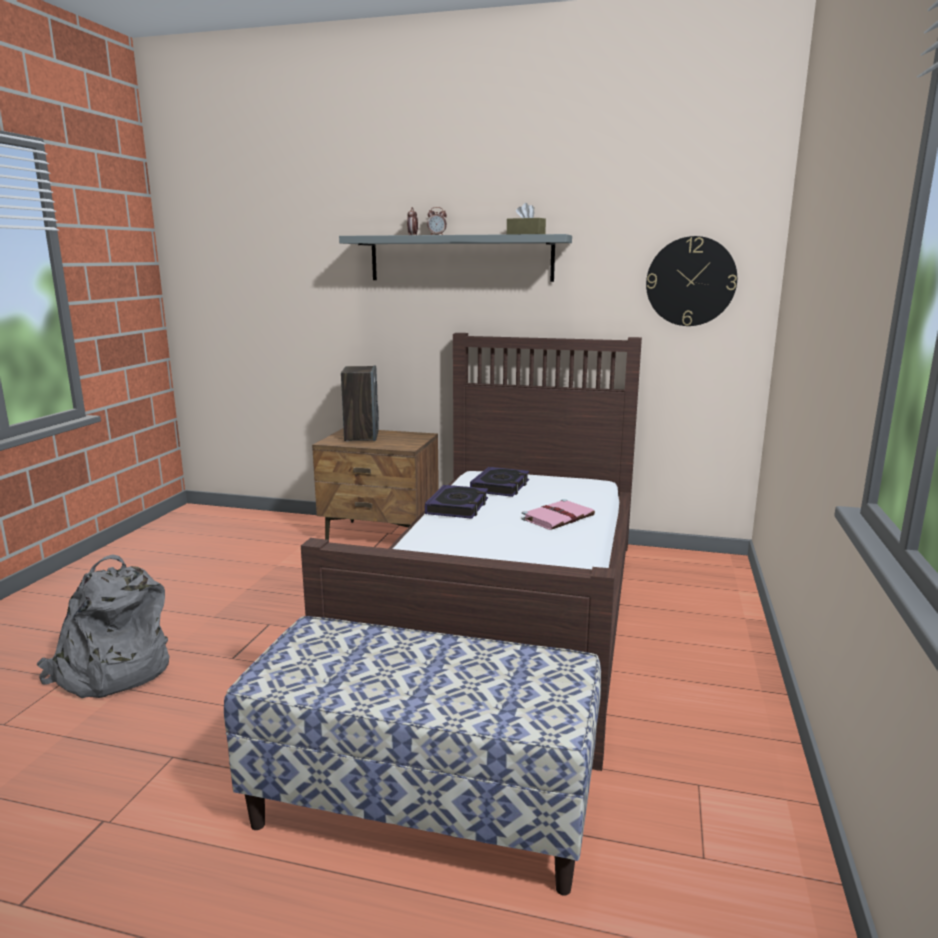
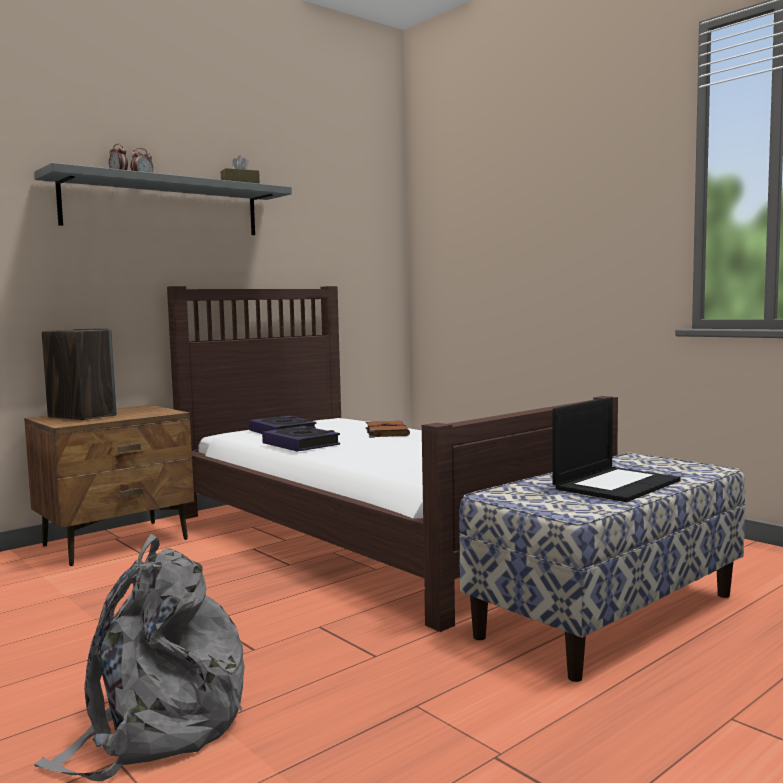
camera: 55 degrees left, 10 degrees down
(406, 678) = (616, 484): none -> laptop
(558, 517) = (386, 432): pink book -> brown book
(690, 281) = (355, 239): wall clock -> none

